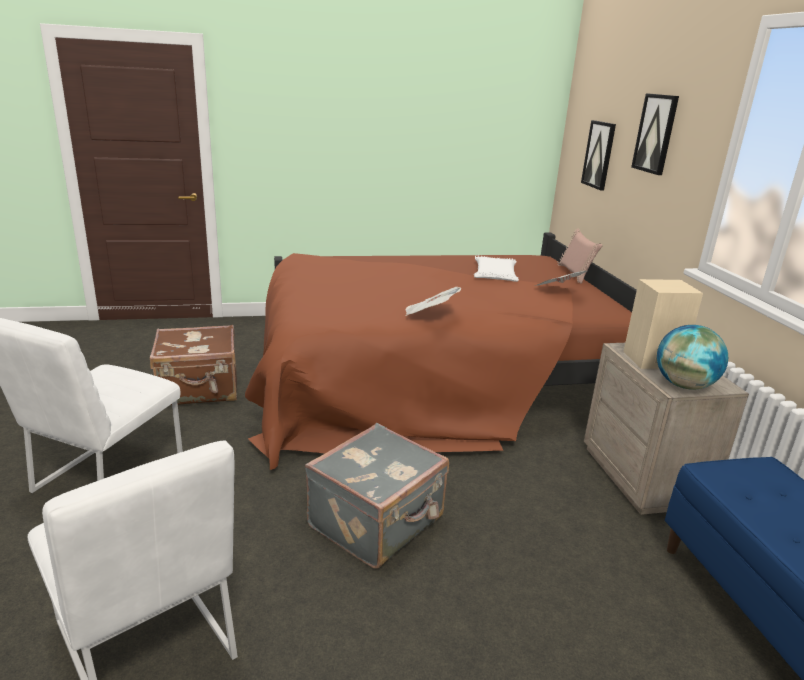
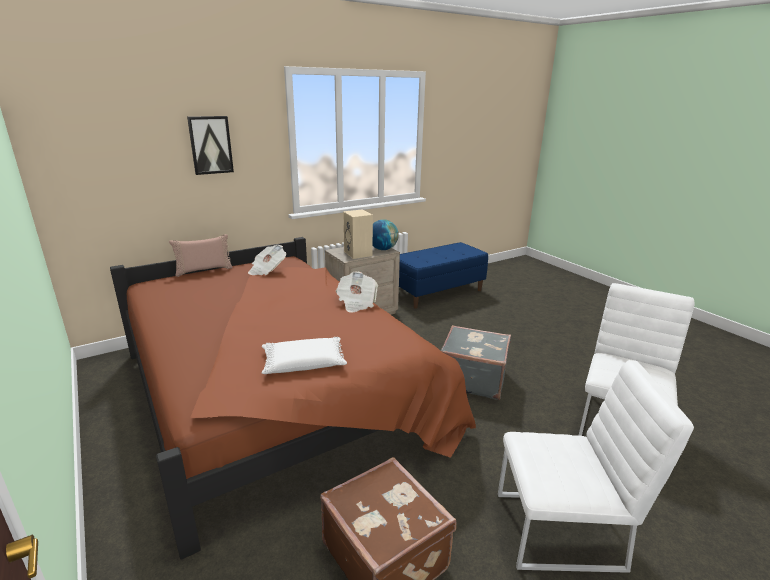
camera: 110 degrees left, 0 degrees up
(495, 274) = (221, 295): white pillow -> white pillow (303, 360)
(599, 155) = (128, 177): picture -> none

